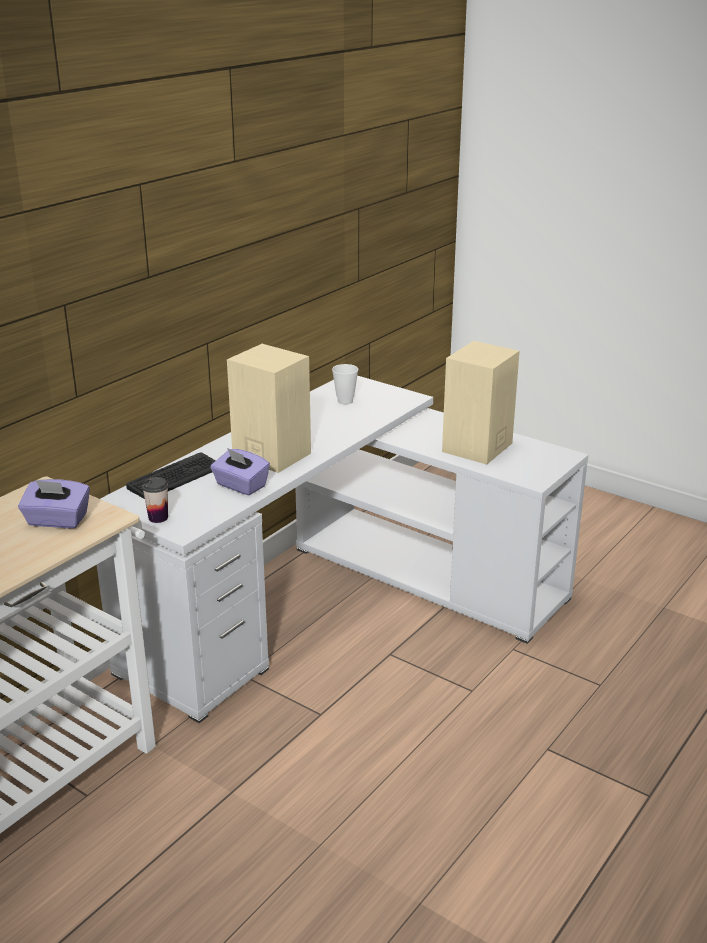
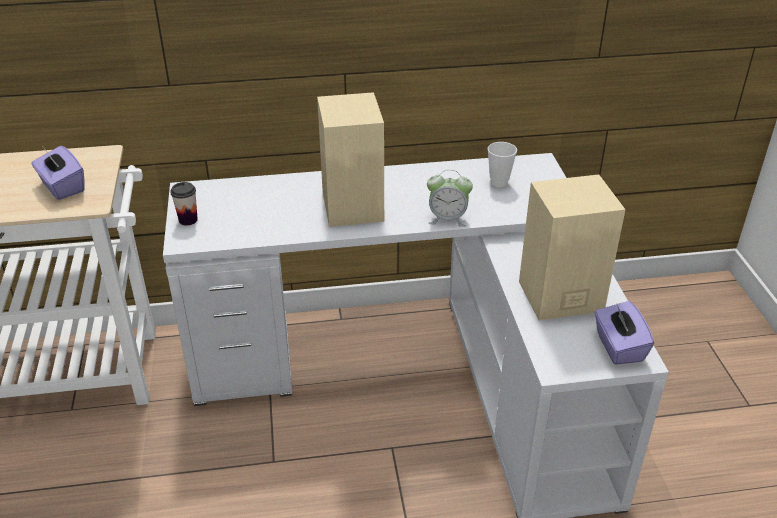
camera: 45 degrees right, 10 degrees up
(175, 477) = (255, 190): keyboard -> none
(240, 486) = (283, 223): purple tissue box -> purple tissue box (618, 347)
(350, 434) = (447, 219): none -> alarm clock

